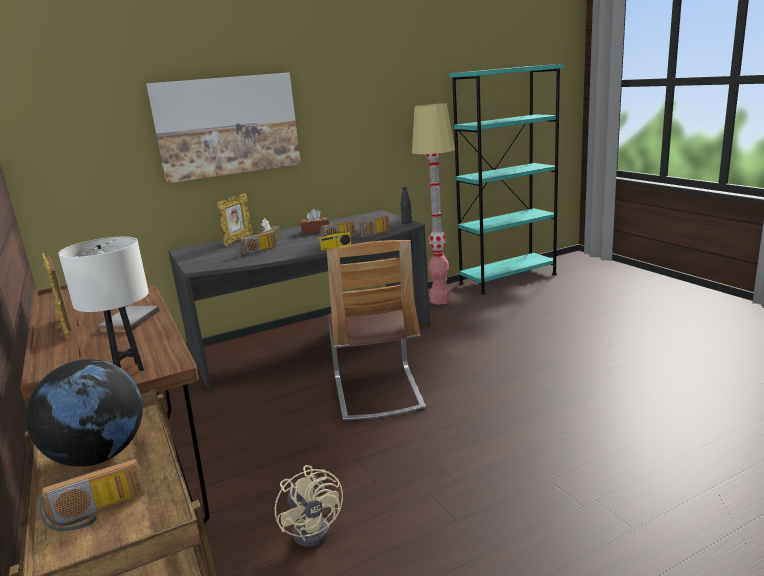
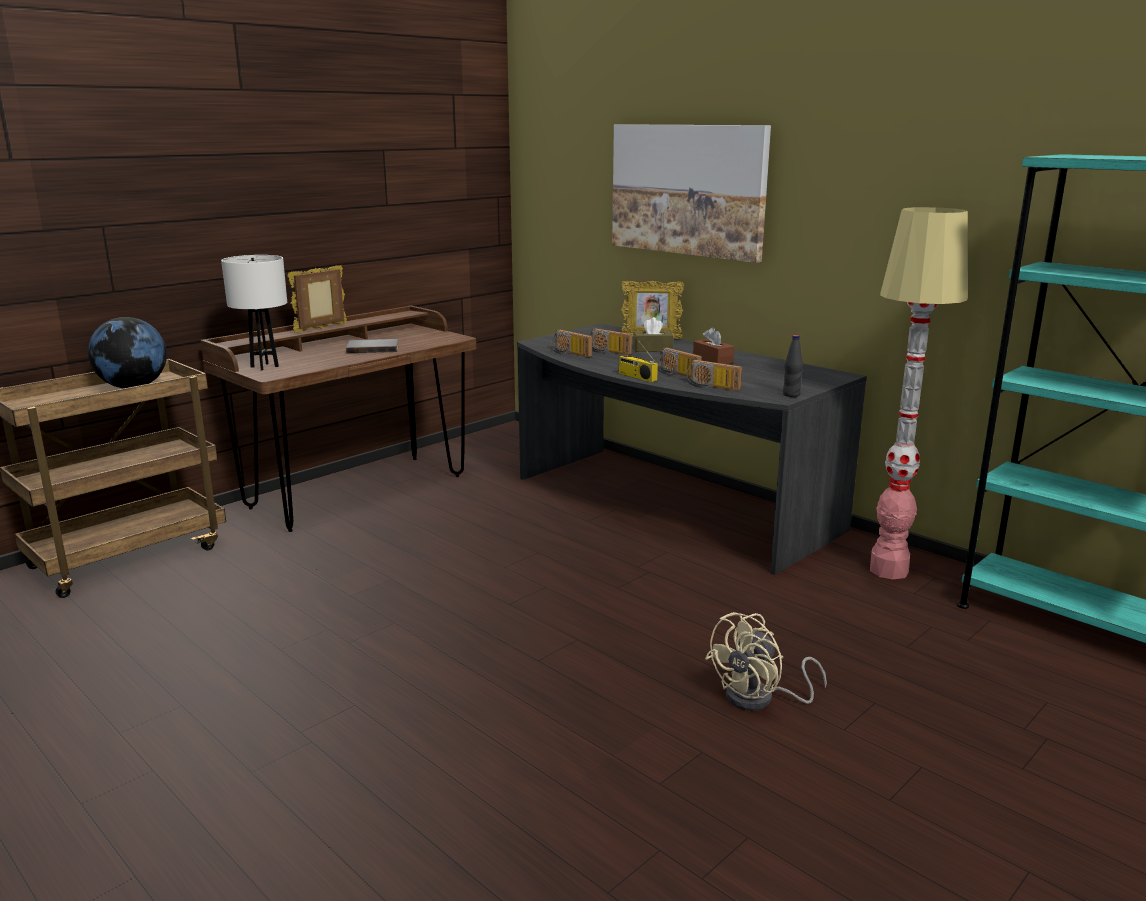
camera: 70 degrees right, 0 degrees up
(96, 513) = (62, 399): radio -> radio (569, 353)
(316, 527) = (278, 579): beige fan -> beige fan (759, 699)
(377, 393) = (541, 568): chair -> none

